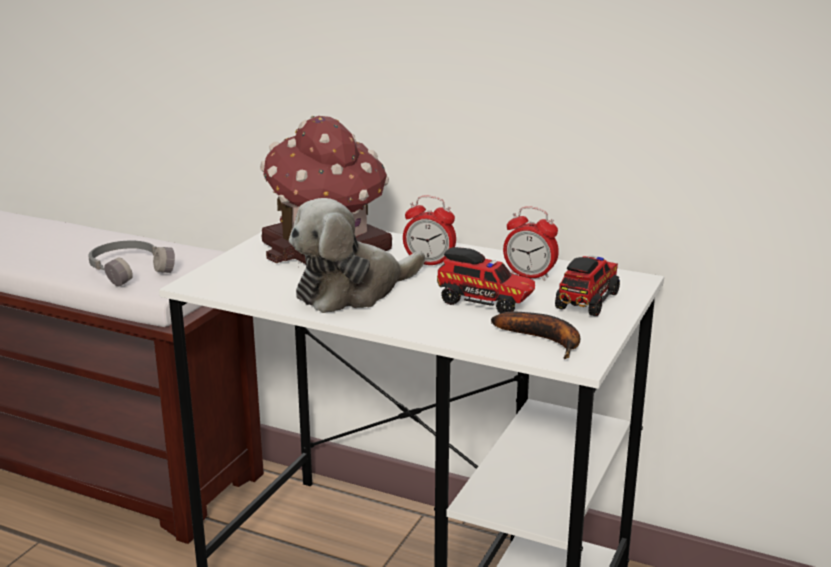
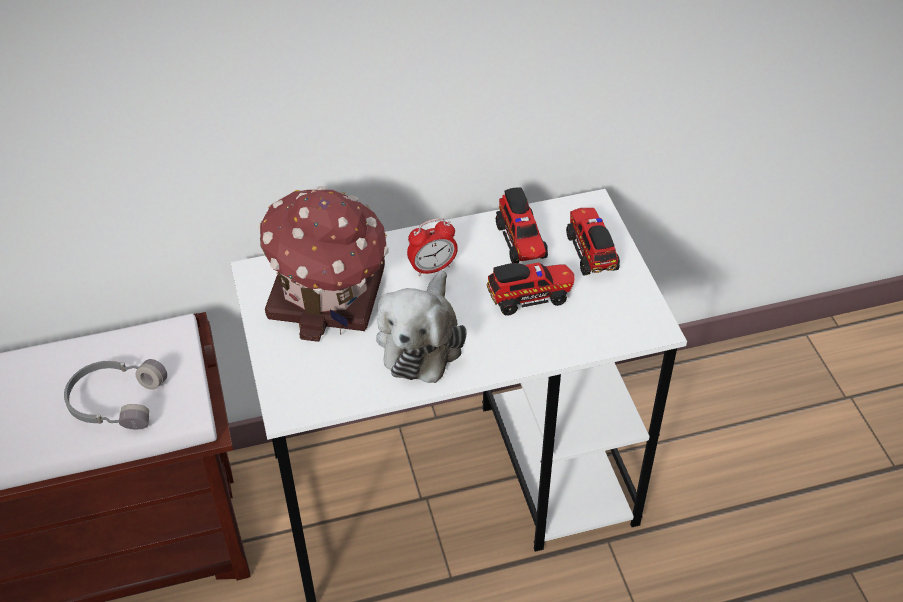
camera: 40 degrees left, 25 degrees up
(529, 276) = (521, 243): alarm clock -> toy truck
(545, 340) = (614, 318): banana -> none

